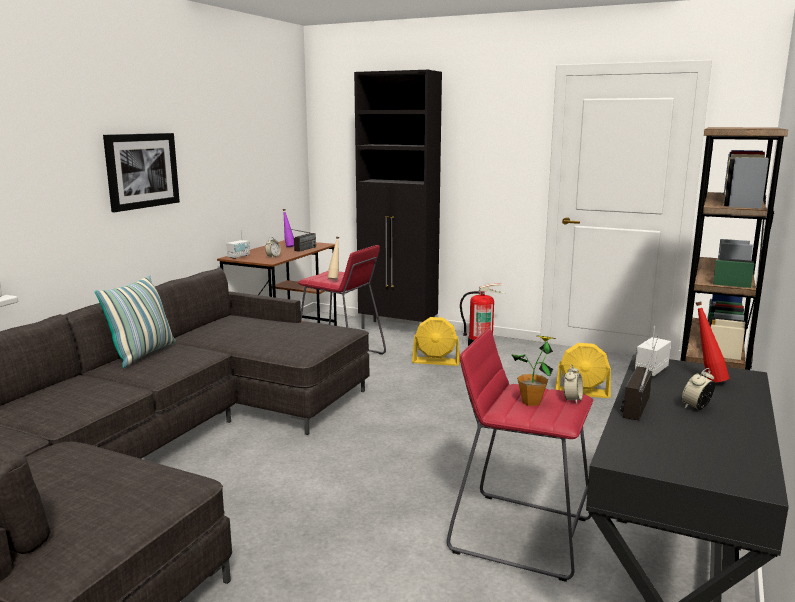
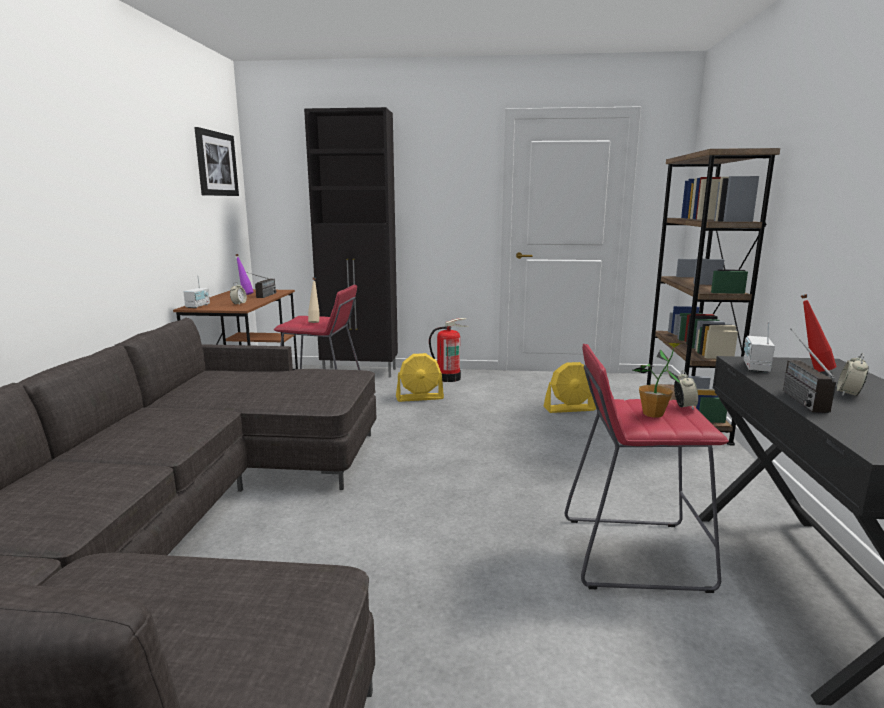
camera: 20 degrees left, 0 degrees up
(142, 170) = (86, 201): picture -> picture (216, 164)
(143, 354) = (128, 424): pillow -> none

